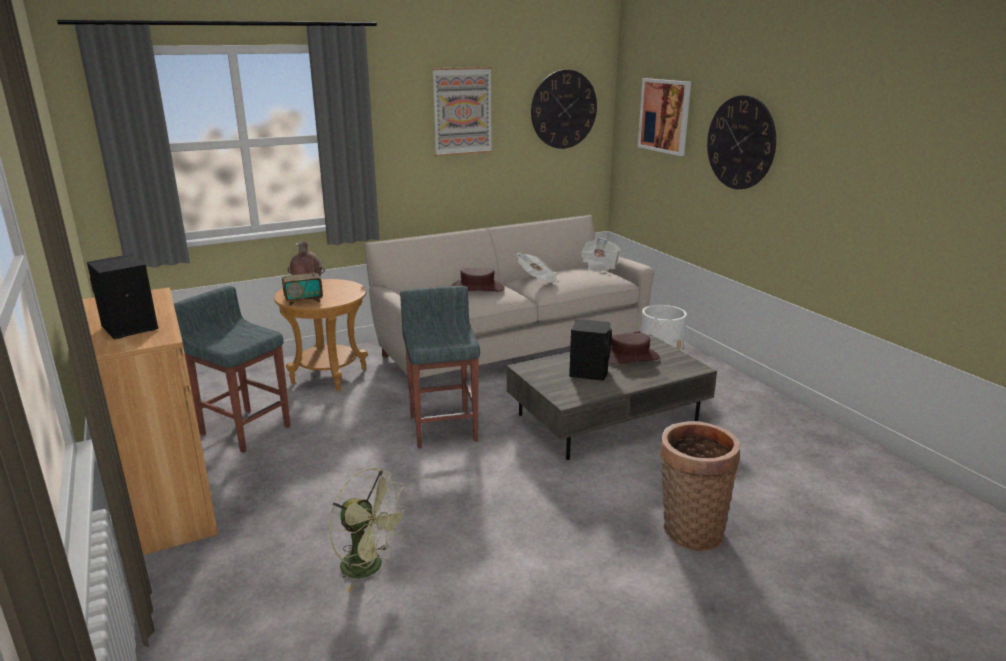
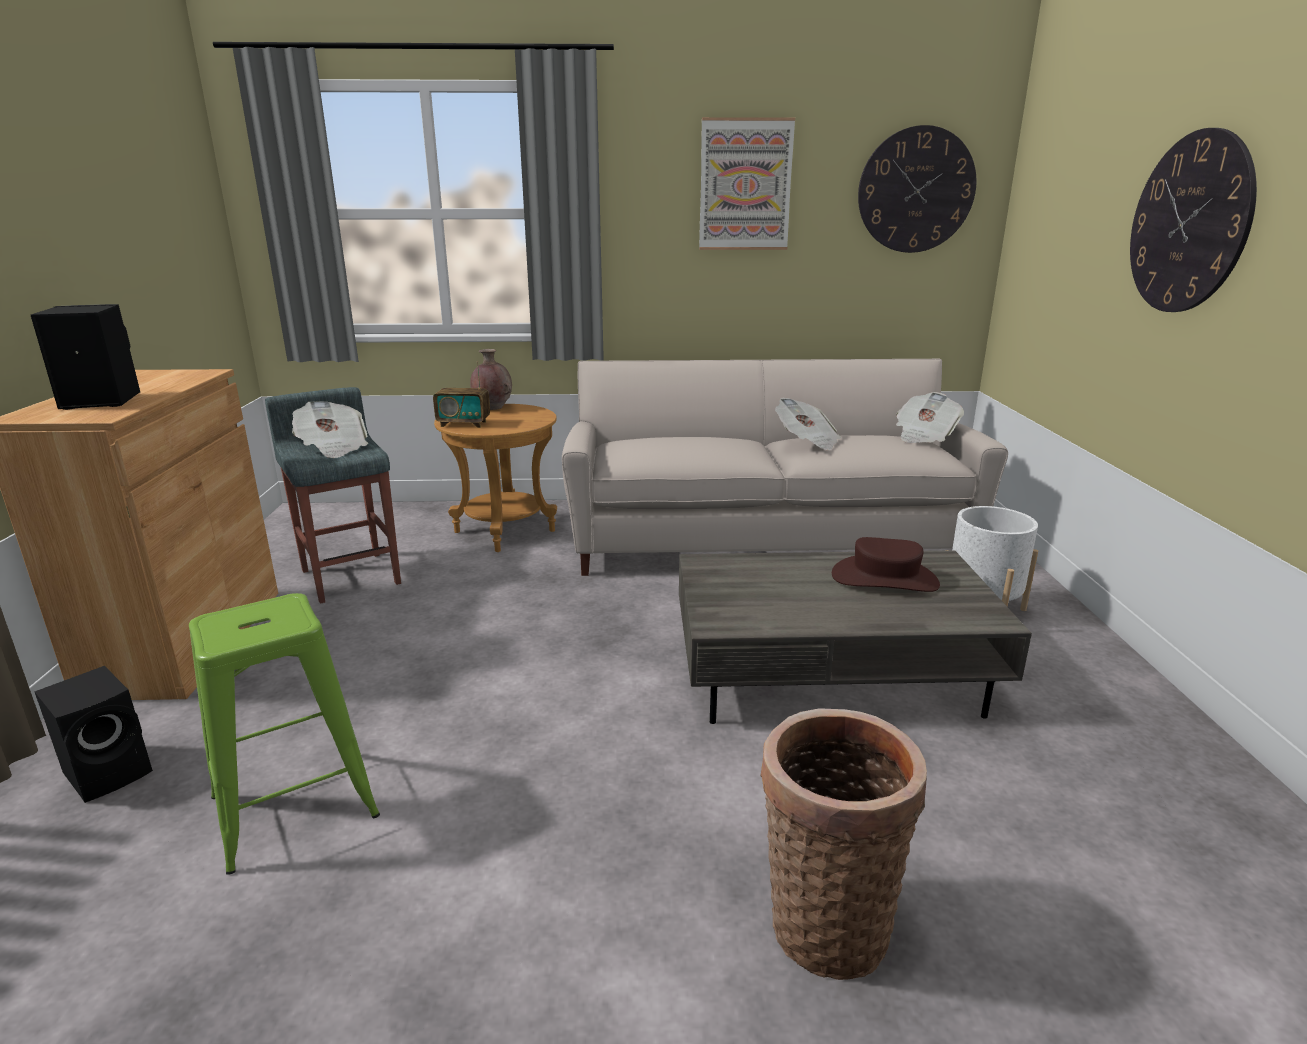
camera: 25 degrees right, 0 degrees up
(232, 334) = (333, 447): none -> newspaper
(370, 567) = (292, 806): green fan -> green stool
(443, 427) = (577, 628): grey stool -> none
(477, 288) = (707, 440): brown hat -> none
(589, 372) = (795, 588): black speaker -> black speaker (112, 771)
(664, 116) = (1075, 193): picture -> none

